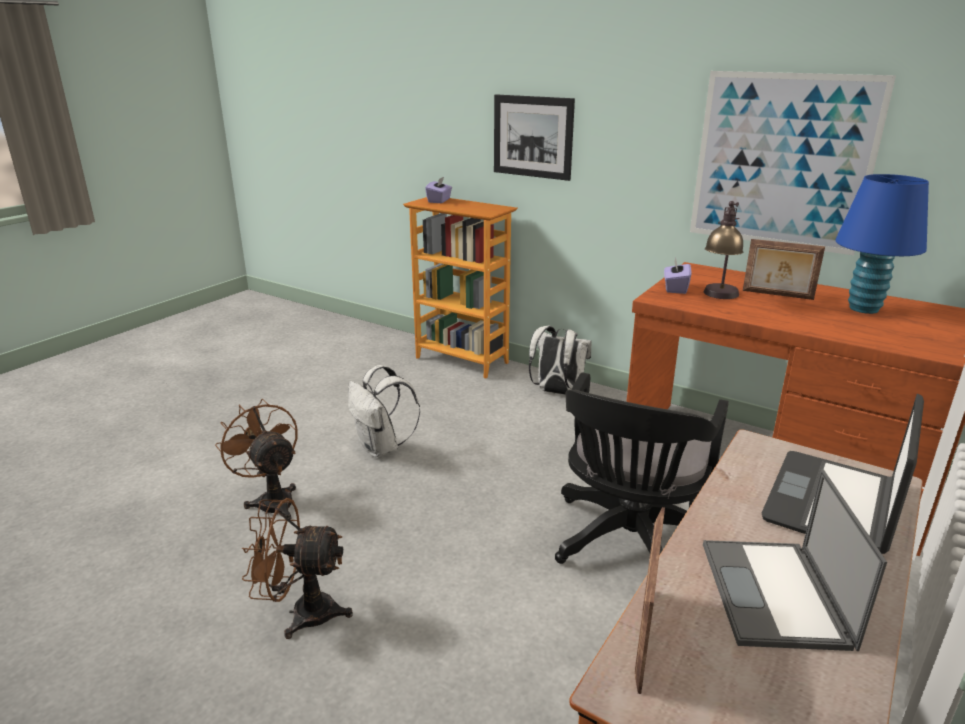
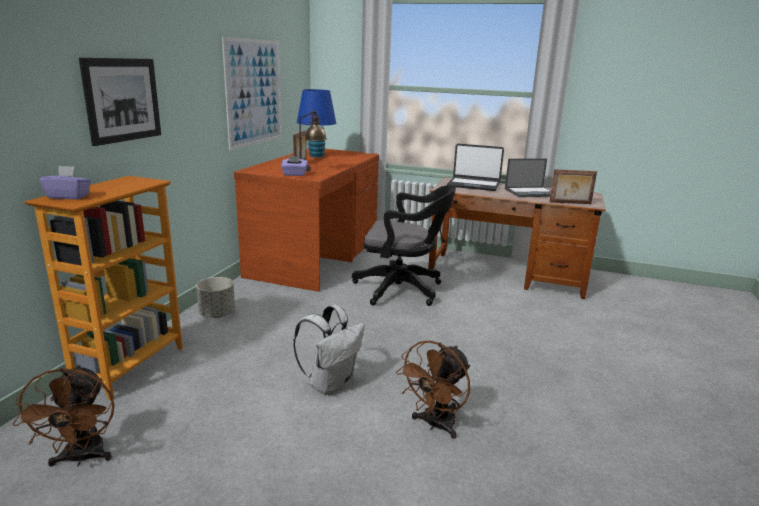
camera: 105 degrees left, 5 degrees down
(302, 613) = (531, 375): brown fan -> brown fan (81, 458)
(557, 392) = (217, 314): white backpack -> grey planter

